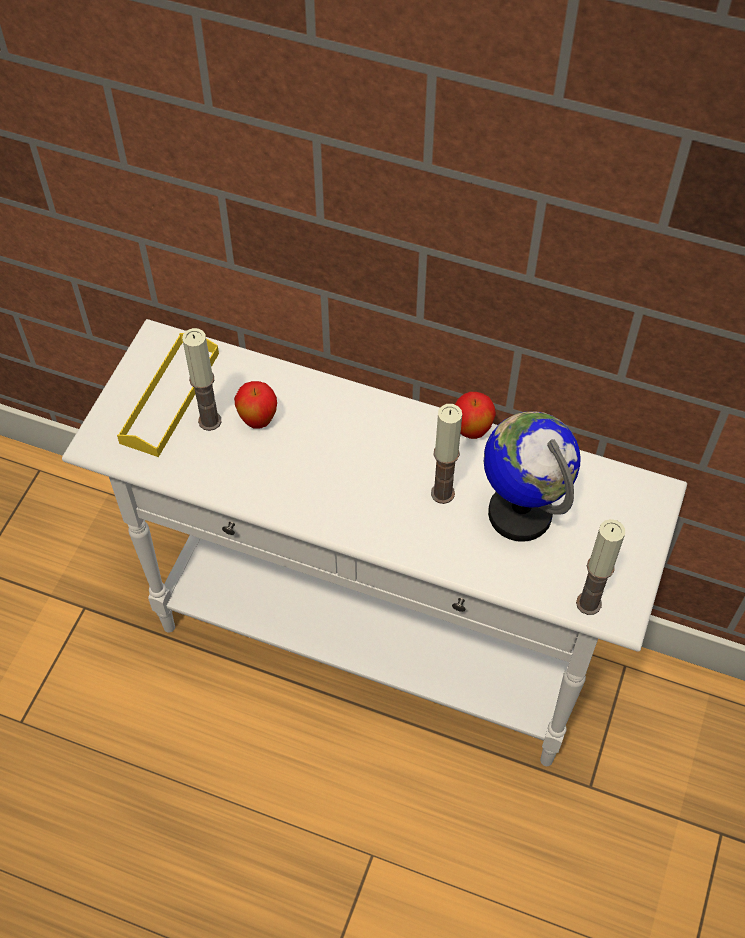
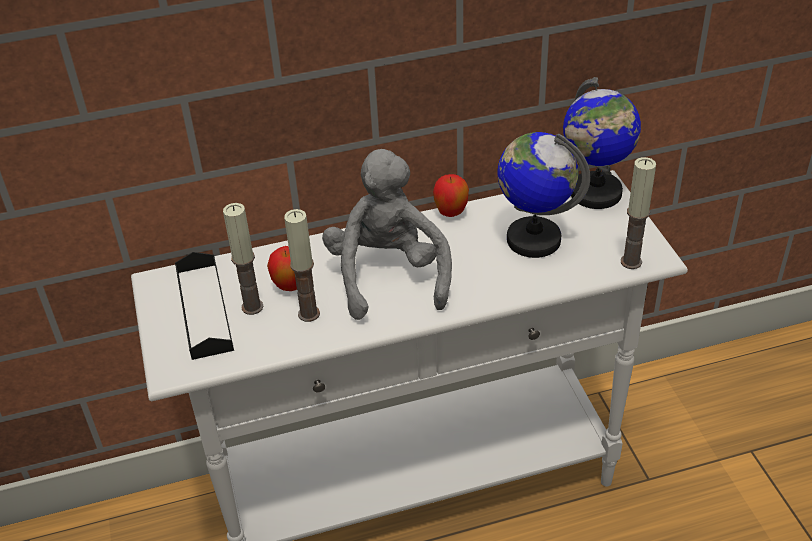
camera: 35 degrees left, 15 degrees down
(170, 397) = (204, 309): yellow tray -> black tray
(350, 464) = (388, 275): none -> grey plush toy
(442, 493) = (470, 256): candle -> candle (308, 314)
(636, 499) = (595, 193): none -> globe

